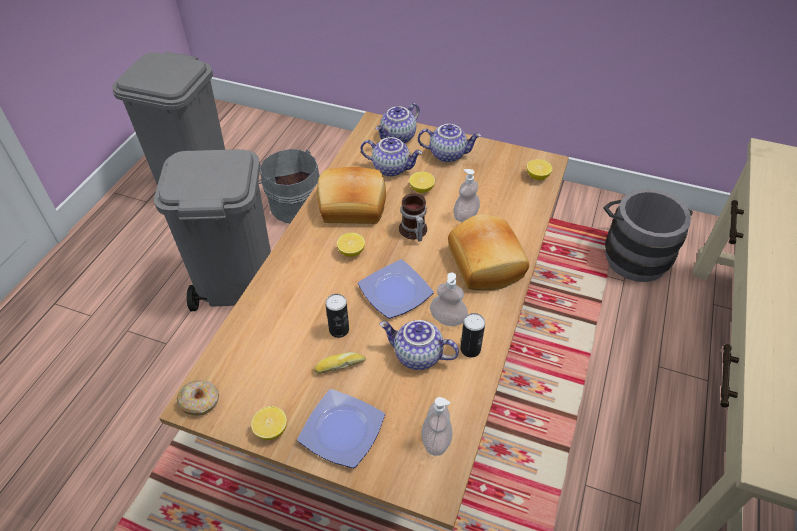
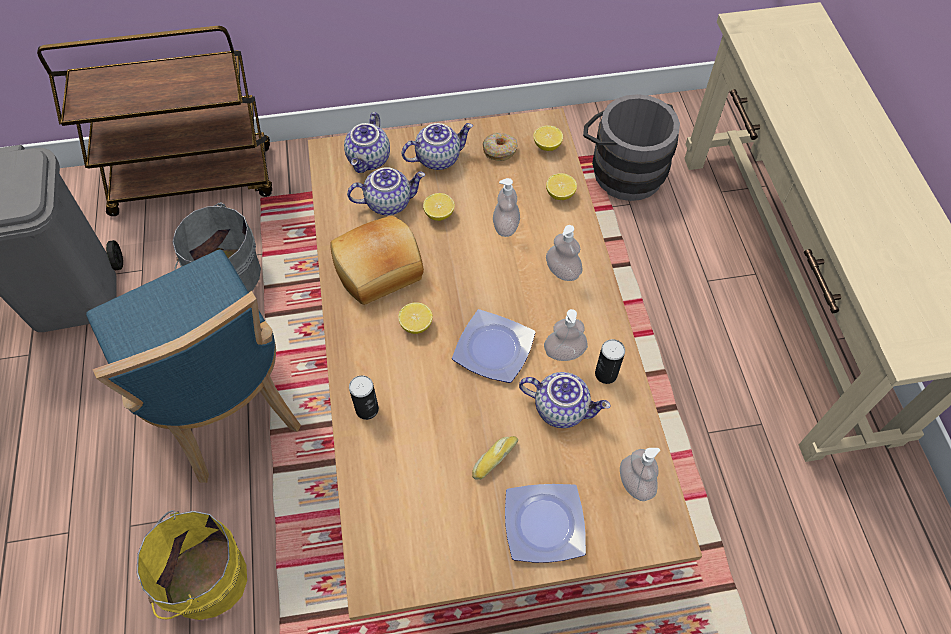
camera: 30 degrees left, 10 degrees up
(145, 388) = (204, 579): none -> yellow bucket
(200, 401) = (380, 575): donut -> donut (499, 150)
(236, 284) = (224, 404): grey trash can -> blue chair
(271, 429) = (475, 563): lemon -> lemon (560, 194)
(314, 141) = (194, 180): none -> brown cart
(339, 330) = (466, 420): can -> can (367, 409)
(412, 231) = (464, 270): mug -> none
(417, 356) = (562, 408): teapot -> teapot turned 150 degrees counterclockwise
(487, 263) = (562, 271): bread -> soap dispenser

